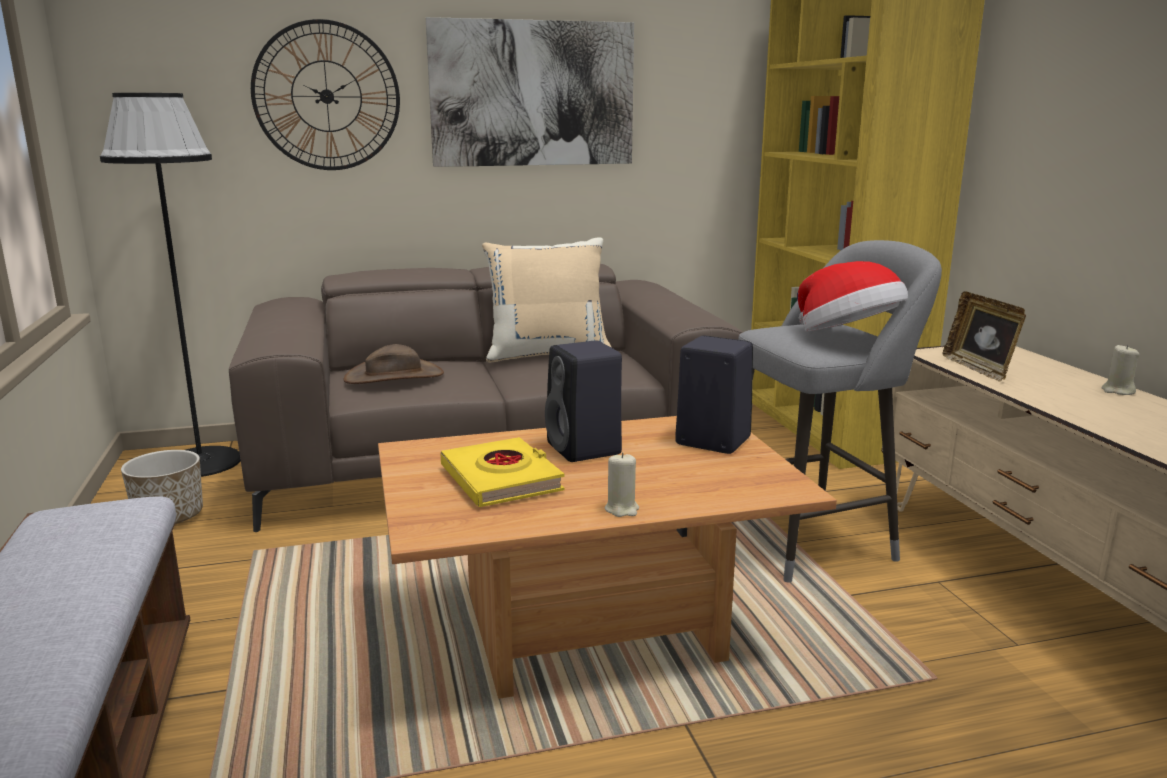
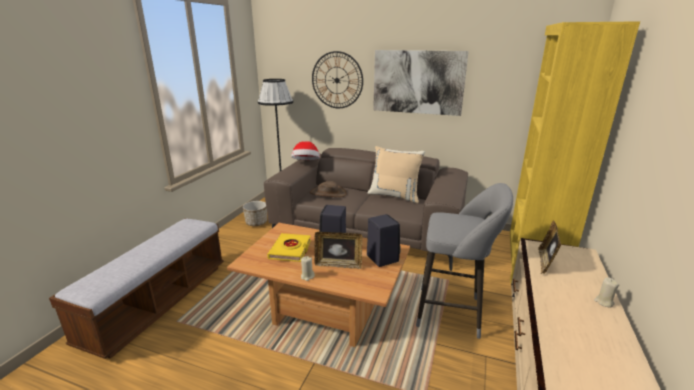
camera: 35 degrees right, 5 degrees up
(649, 473) = (338, 265): none -> picture frame
(848, 337) = (465, 230): hat -> hat (306, 163)

